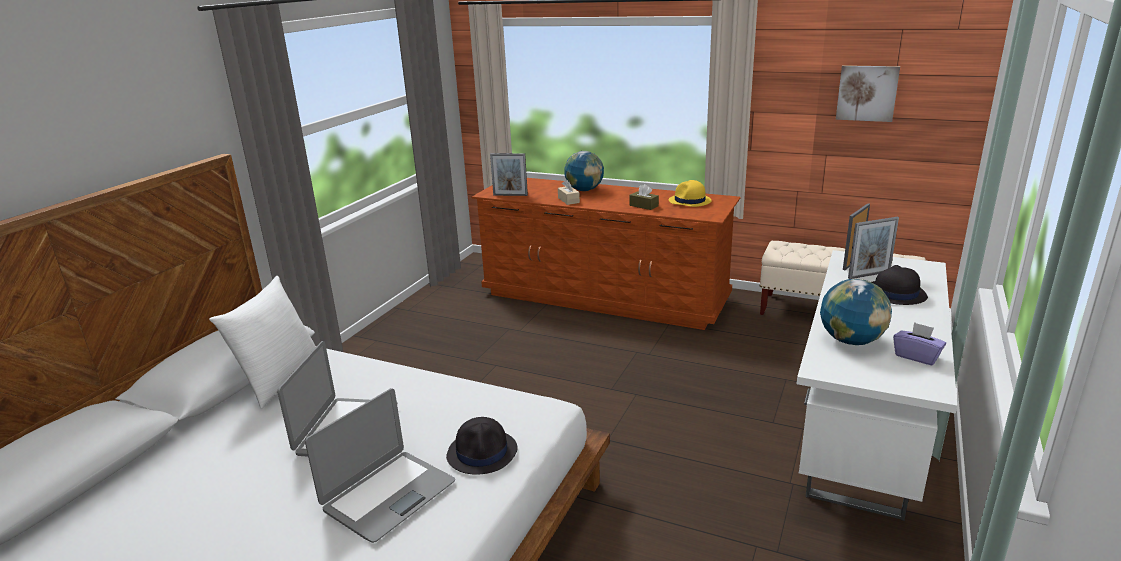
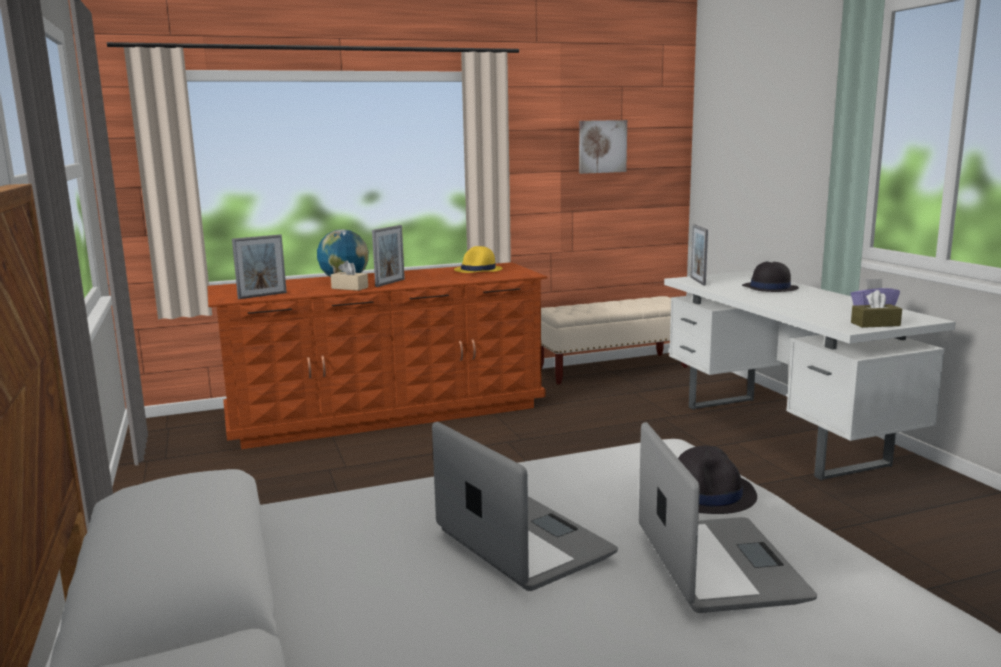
camera: 45 degrees left, 10 degrees down
(279, 379) = (284, 551): white pillow -> none
(643, 206) = (444, 279): brown tissue box -> brown tissue box (875, 324)
(851, 341) = (820, 312): globe -> none
(869, 275) = (727, 284): picture frame -> picture frame (390, 283)

